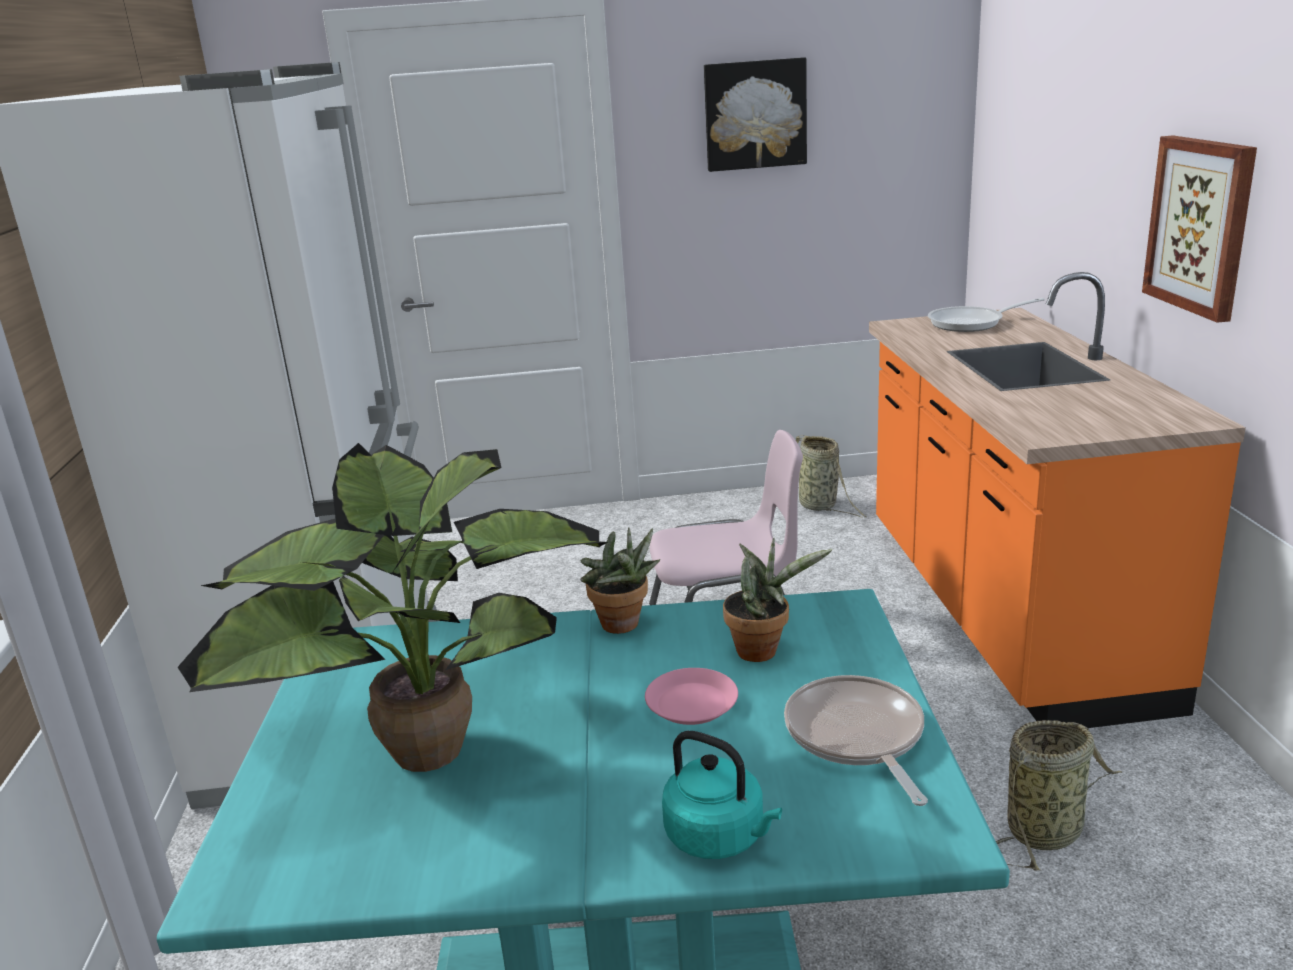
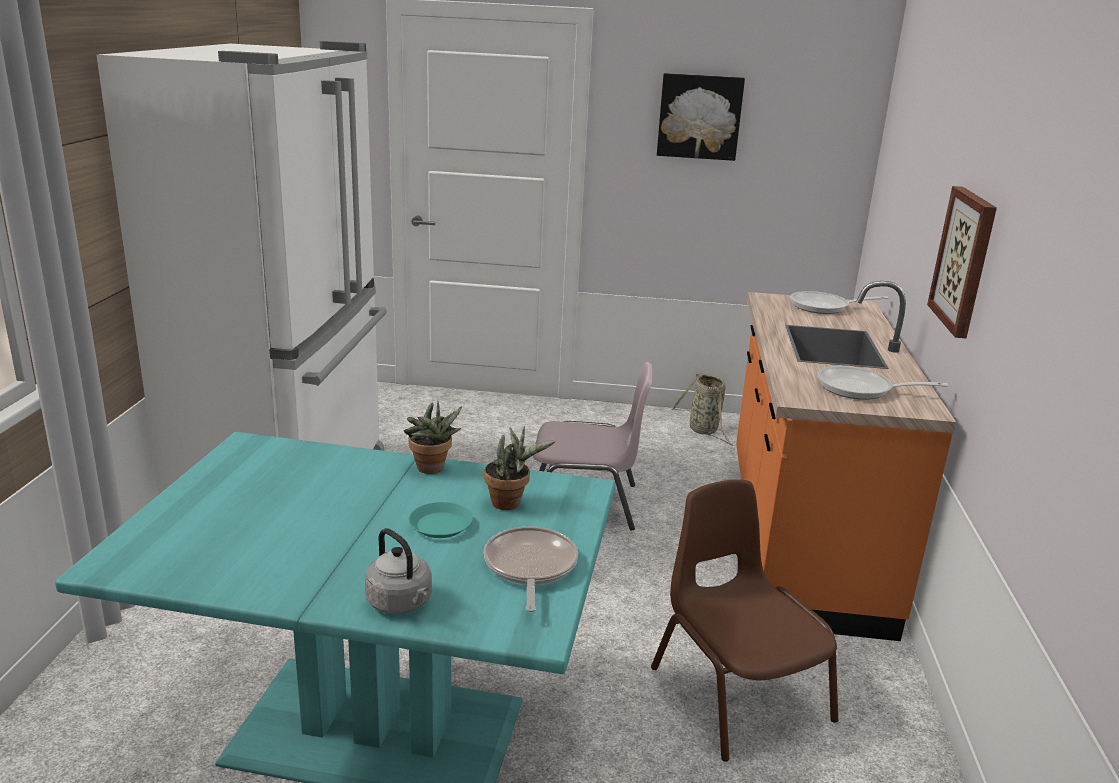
camera: 10 degrees right, 0 degrees up
(423, 743) = (262, 512): potted plant -> none
(692, 703) = (441, 525): pink plate -> turquoise plate
(720, 838) = (401, 603): turquoise kettle -> grey kettle
(1047, 830) = (738, 692): basket -> brown chair
(1104, 410) = (861, 389): none -> frying pan

